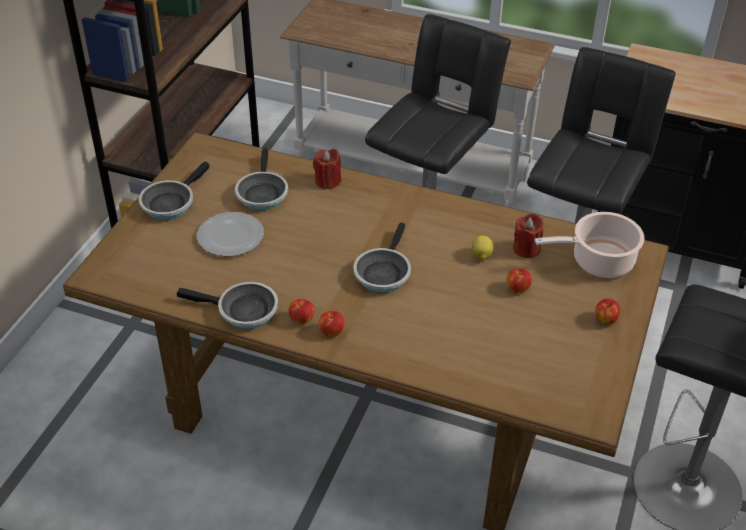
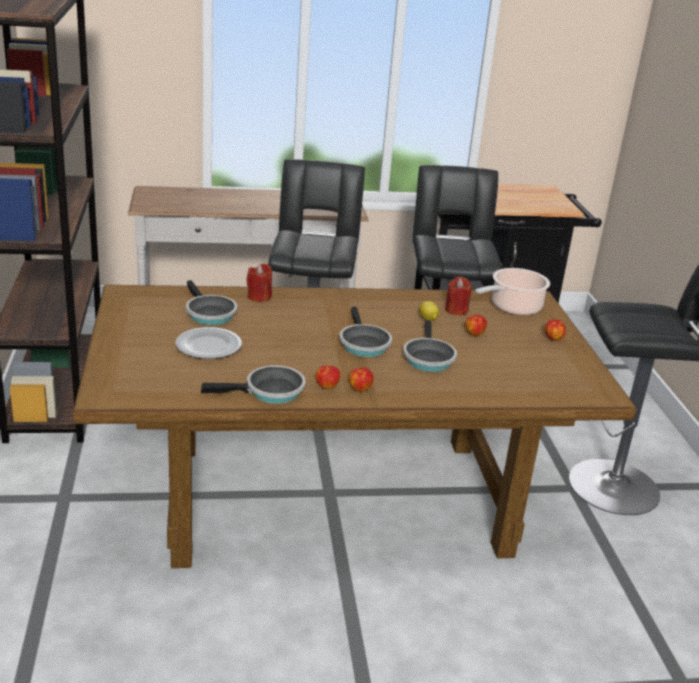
camera: 30 degrees left, 15 degrees down
(170, 203) = (128, 334): frying pan -> frying pan (427, 358)

